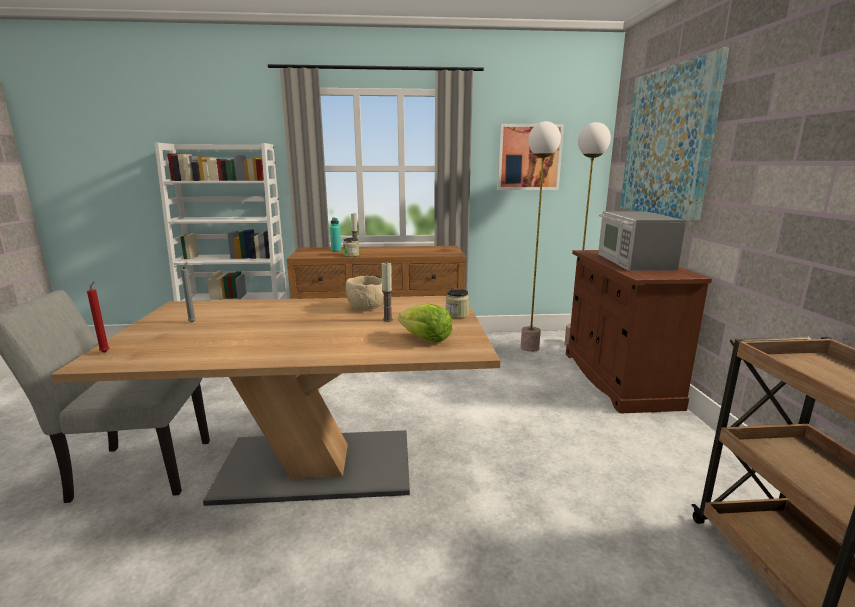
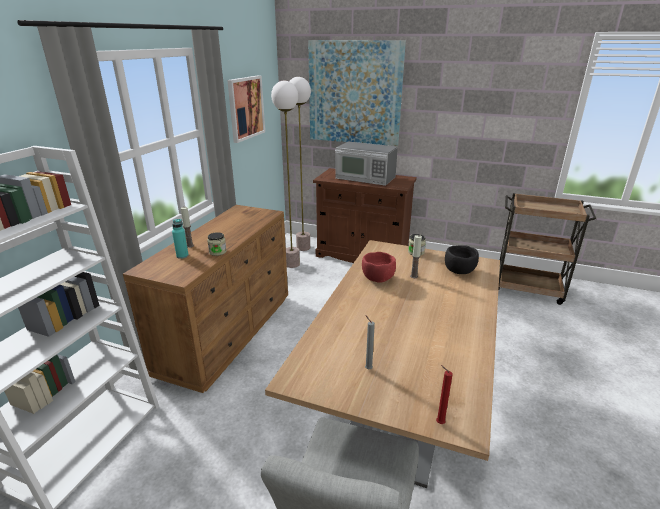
camera: 65 degrees left, 10 degrees up
(365, 308) = (378, 279): beige bowl -> red bowl
(425, 339) = (460, 271): lettuce -> black bowl

